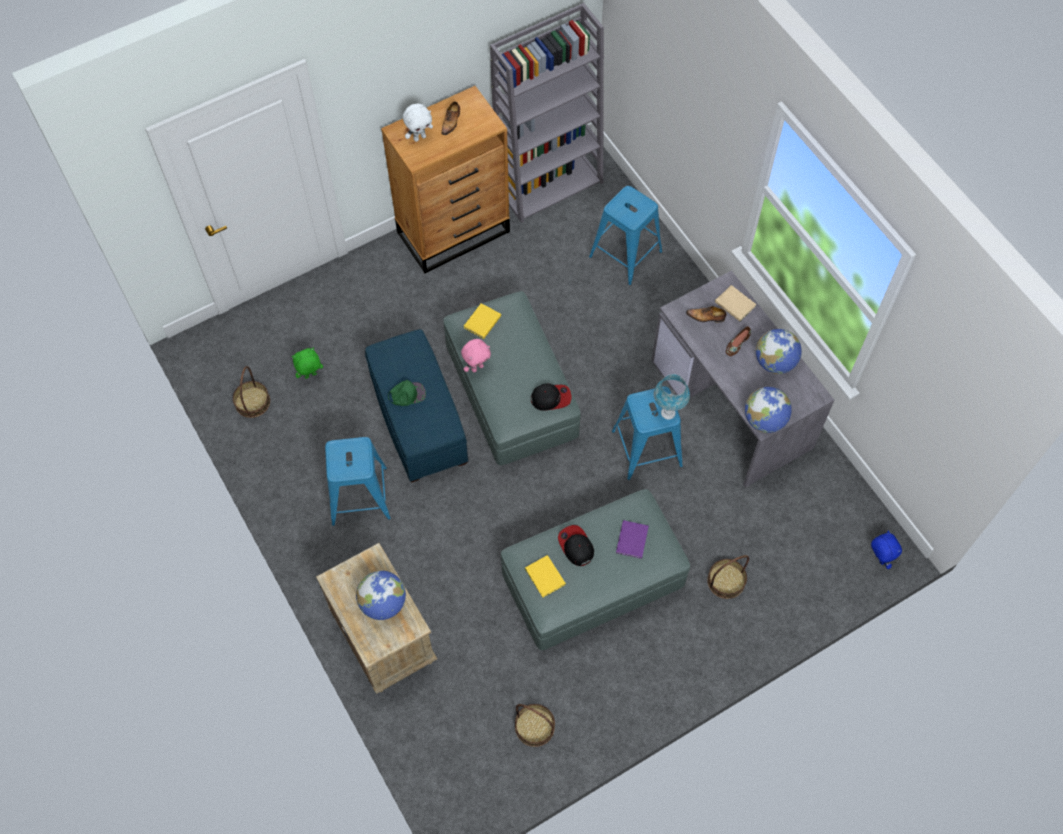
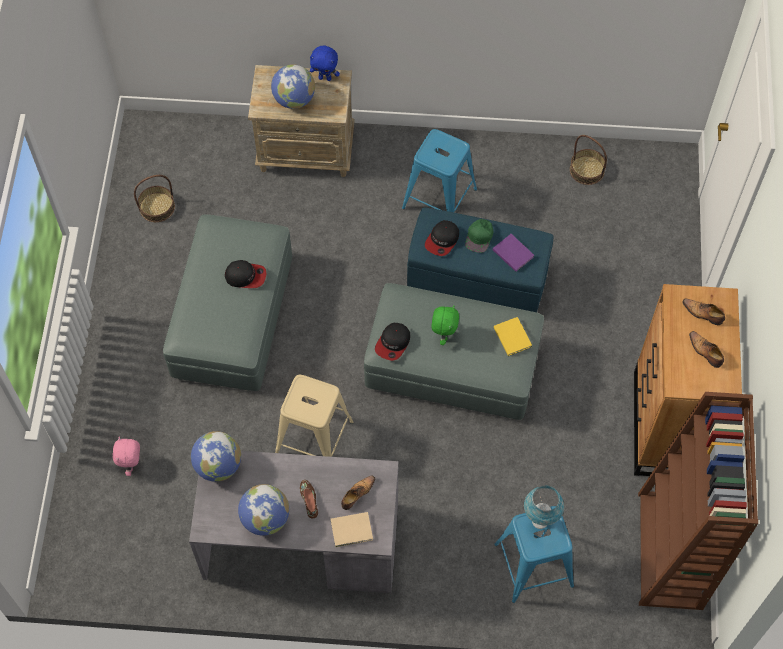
camera: 125 degrees right, 0 degrees up
(310, 376) = (583, 223): green plush toy -> green plush toy (443, 335)
(419, 137) = (703, 314): white plush toy -> shoe
(430, 419) = (442, 240): none -> cap
(477, 367) = (468, 306): pink plush toy -> pink plush toy (131, 465)
(545, 578) = (238, 238): yellow book -> none
(549, 183) = (671, 551): grey bookcase -> brown bookcase
(631, 541) = (216, 318): purple book -> purple book (513, 252)
(647, 448) = (313, 438): blue stool -> beige stool
(668, 413) = (296, 408): blue table lamp -> blue table lamp (540, 521)
(726, 581) = (149, 415): basket -> none
(878, 559) = (64, 552): blue plush toy -> blue plush toy (325, 78)

